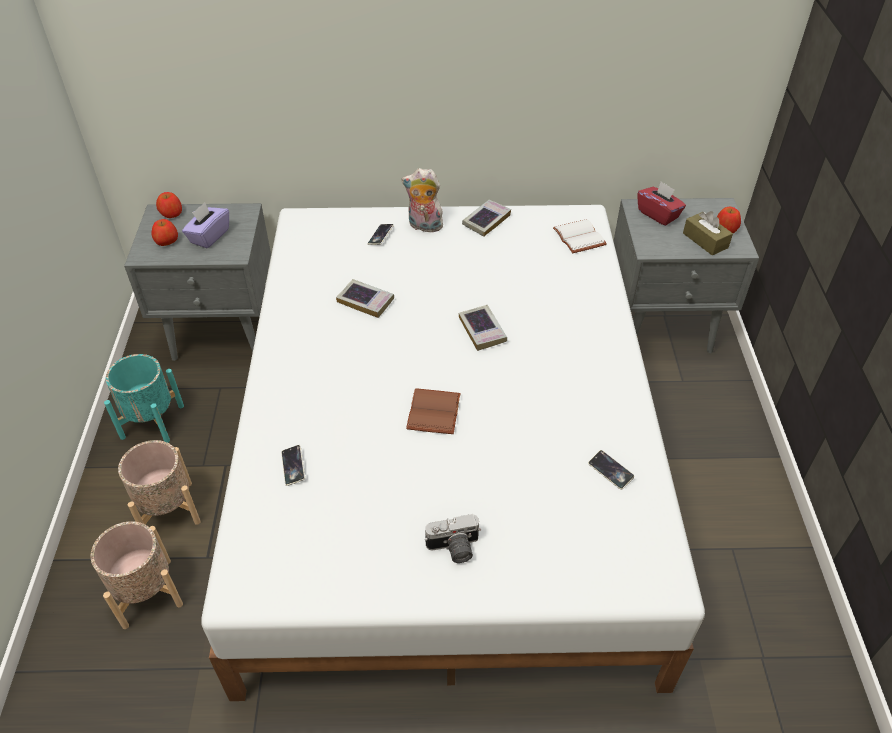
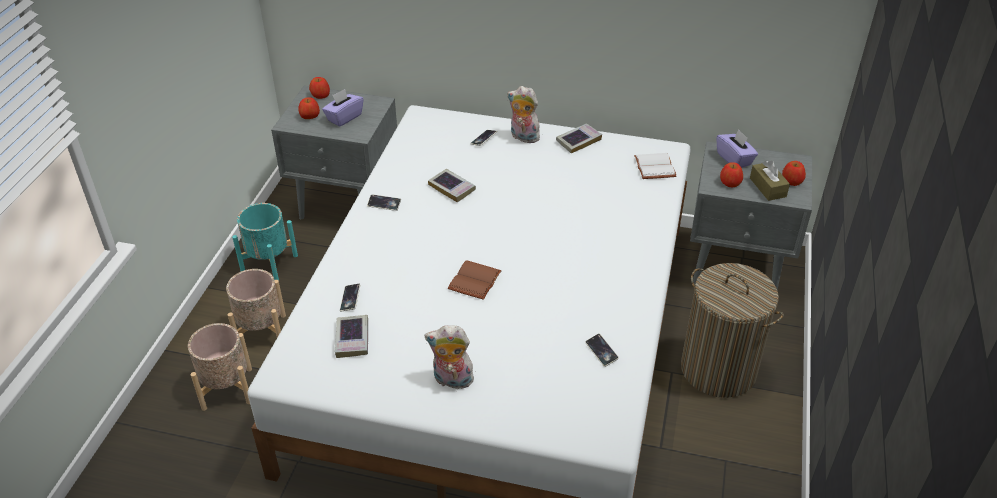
camera: 15 degrees right, 5 degrees down
(293, 336) = (384, 204): none -> phone
(454, 549) = (451, 381): camera -> plush toy
(482, 330) = (539, 227): book -> book (352, 339)
(658, 214) = (734, 159): red tissue box -> purple tissue box
(665, 241) = (730, 182): none -> apple
(687, 445) = (718, 369): none -> laundry basket

